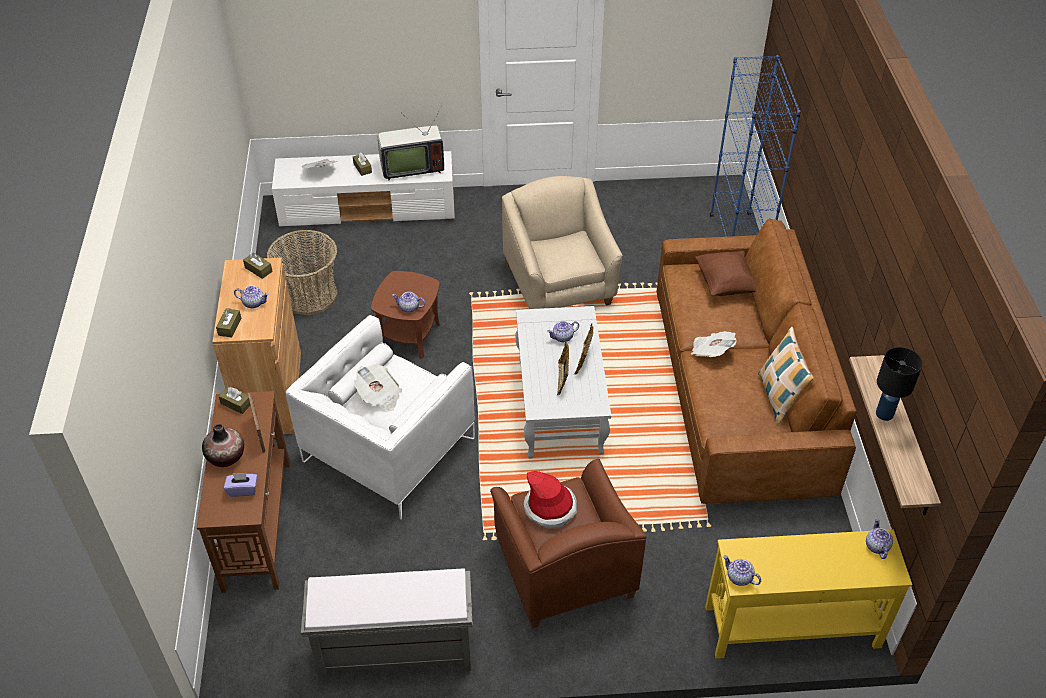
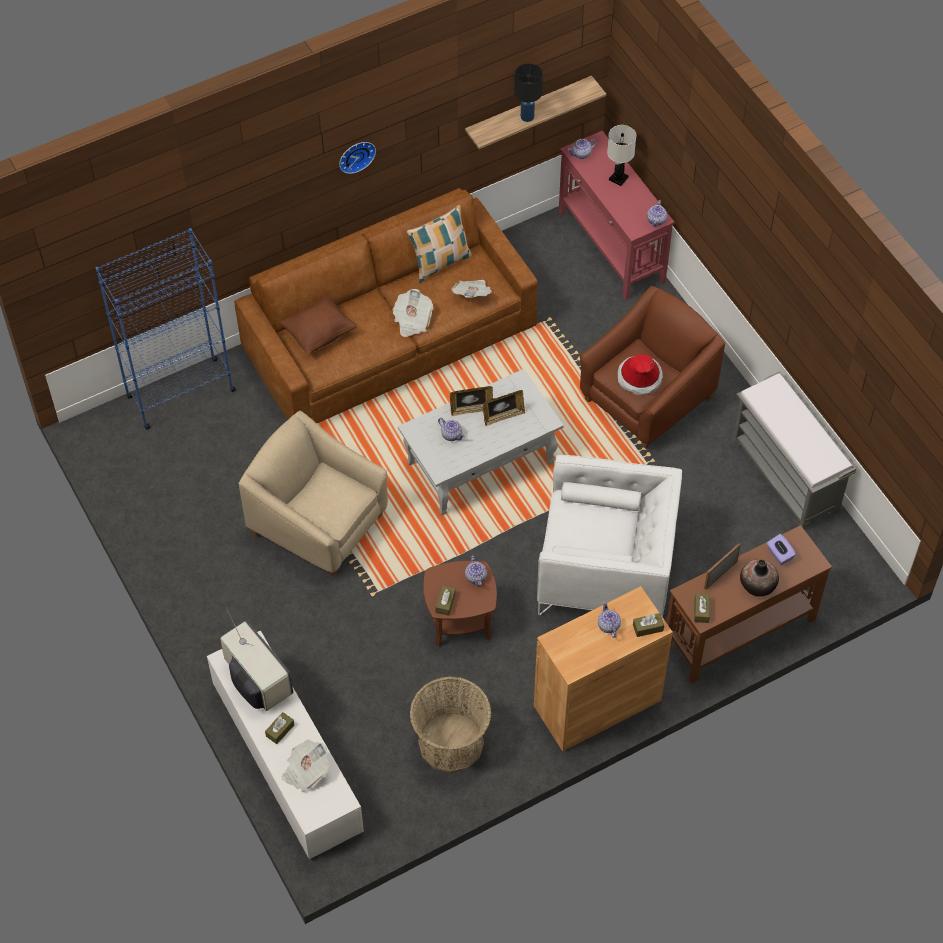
camera: 115 degrees left, 10 degrees up
(258, 269) = (564, 647): brown tissue box -> brown tissue box (445, 603)
(379, 396) = (604, 538): newspaper -> newspaper (472, 295)
(559, 284) = (319, 523): beige armchair -> beige armchair turned 75 degrees clockwise
(791, 626) = (611, 247): yellow console table -> red console table
(822, 567) = (618, 178): none -> white table lamp
(852, 232) = (356, 155): none -> wall clock

